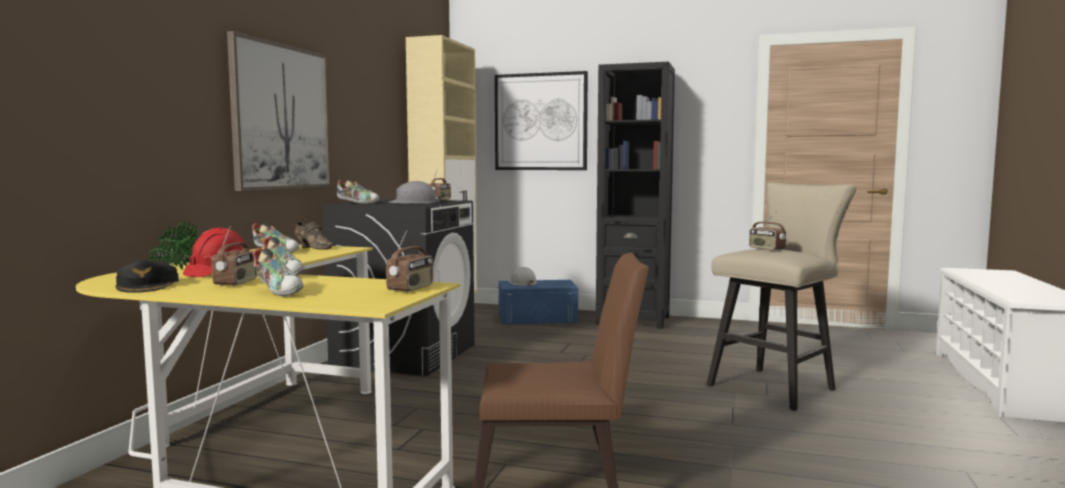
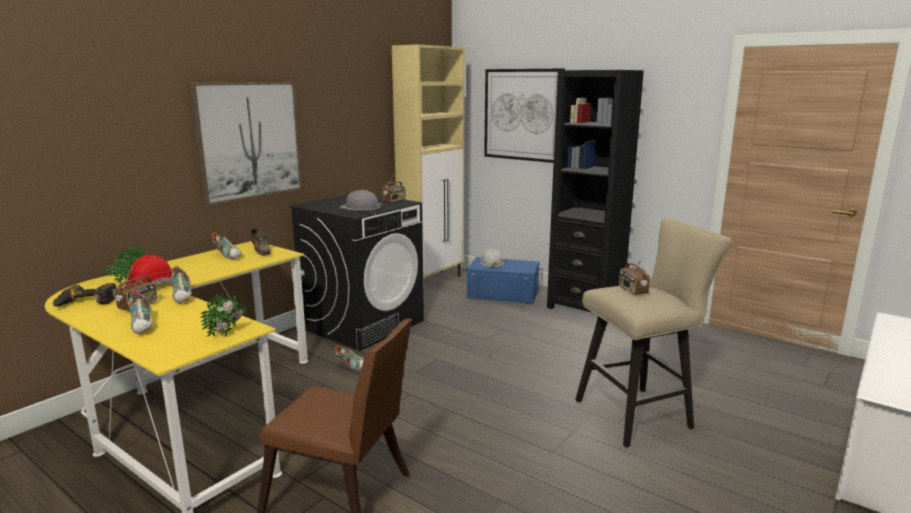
camera: 20 degrees right, 10 degrees up
(148, 285) = (85, 303): black cap -> power drill
(358, 203) = (319, 205): shoe -> shoe (352, 366)
(411, 288) = (228, 333): radio -> potted plant

